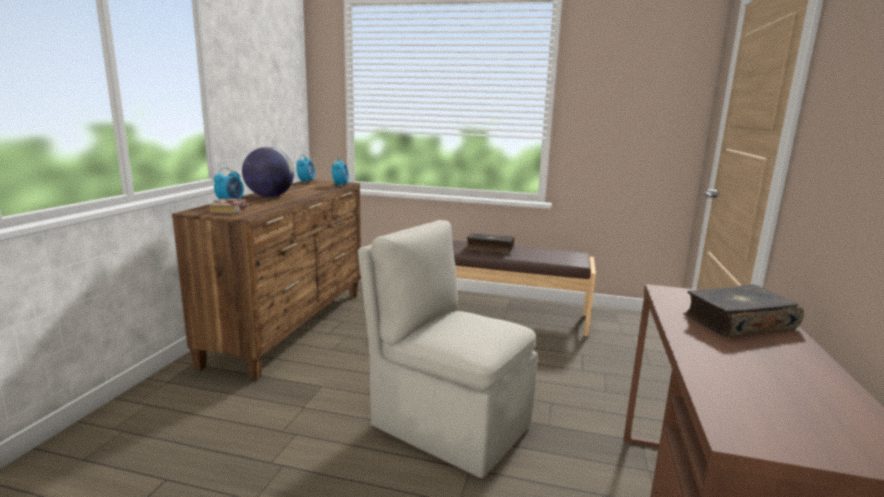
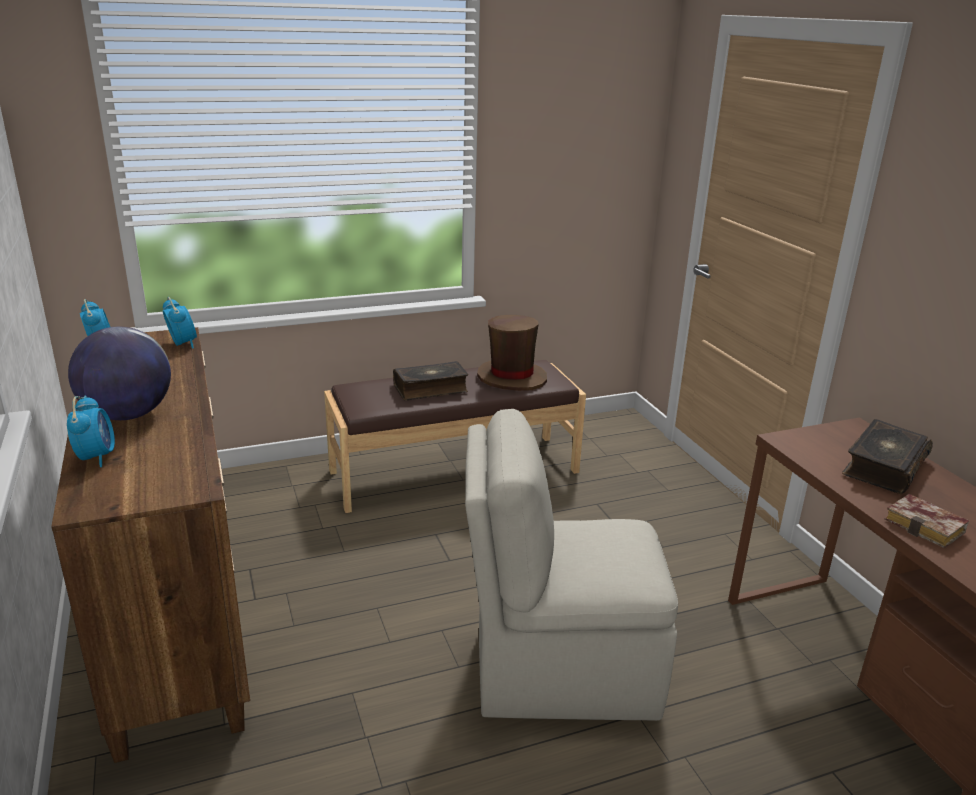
camera: 35 degrees left, 10 degrees up
(229, 210) = (142, 481): book -> book (927, 527)
(549, 254) = (511, 377): none -> brown hat

